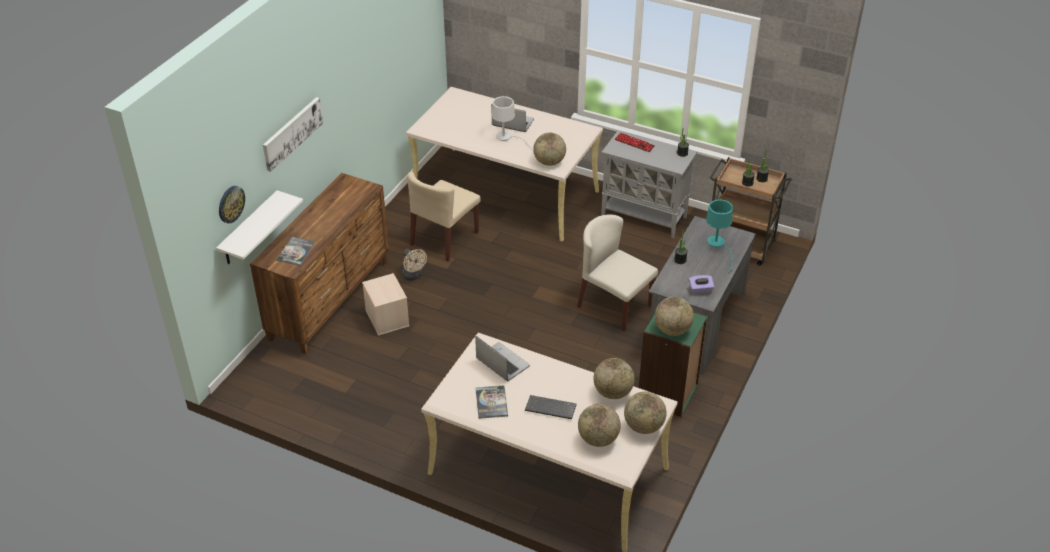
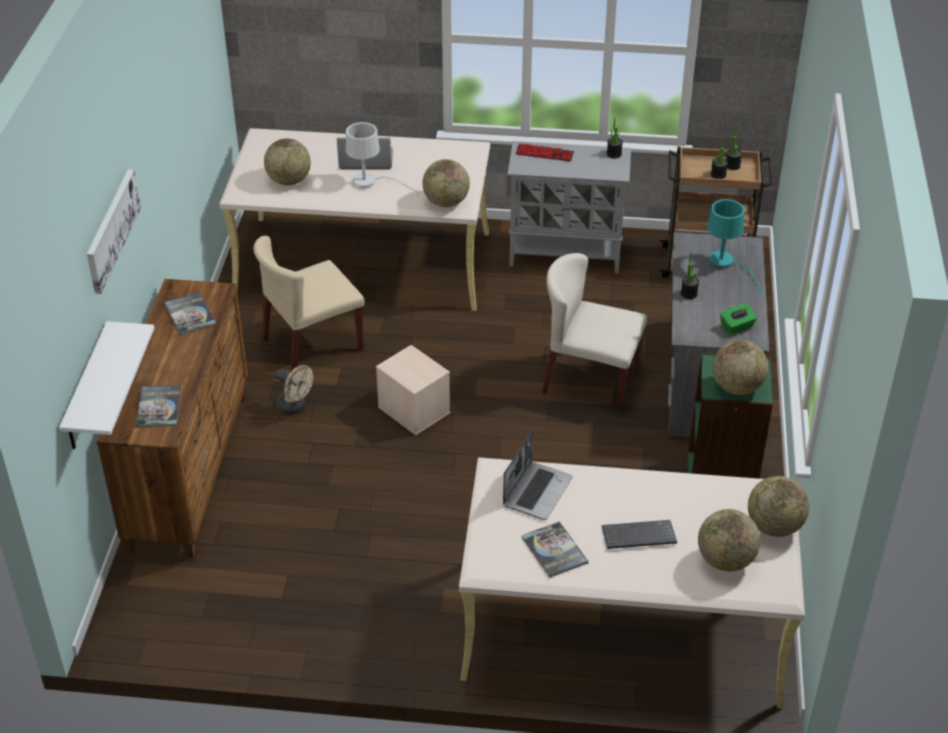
camera: 20 degrees left, 0 degrees up
(231, 204) = (66, 354): wall clock -> none
(344, 198) = (190, 314): none -> book
(386, 318) = (286, 475): beige storage box -> beige storage box (413, 410)
(444, 239) = (312, 345): beige chair -> beige chair turned 45 degrees clockwise
(501, 363) = (537, 491): laptop -> laptop turned 90 degrees clockwise
(613, 392) = (708, 491): globe -> globe (289, 181)
(700, 290) = (737, 327): purple tissue box -> green tissue box

